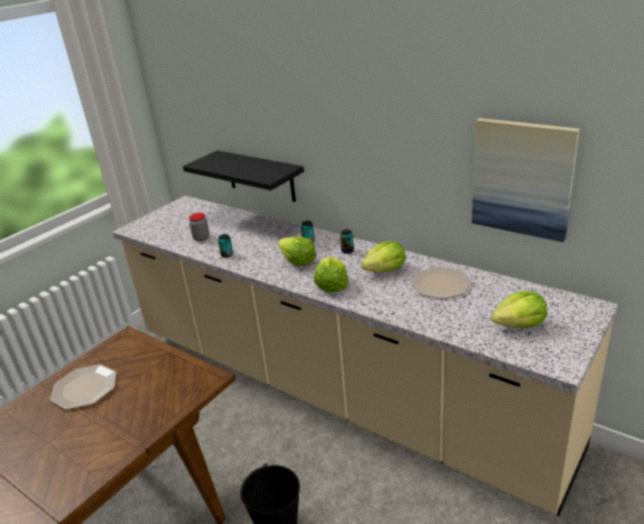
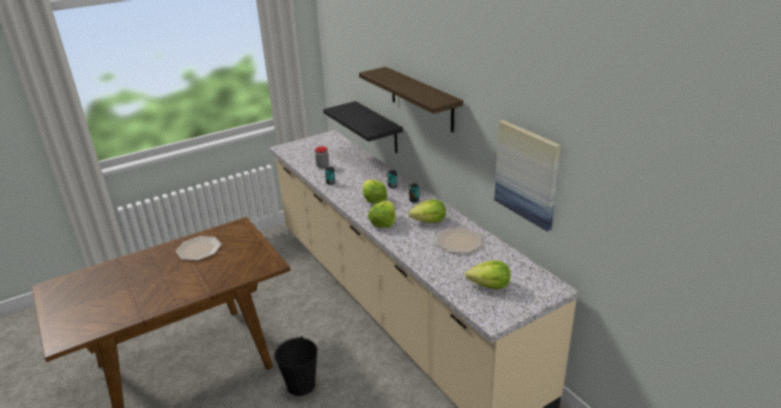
camera: 20 degrees right, 0 degrees up
(333, 122) = (421, 99): none -> shelf

